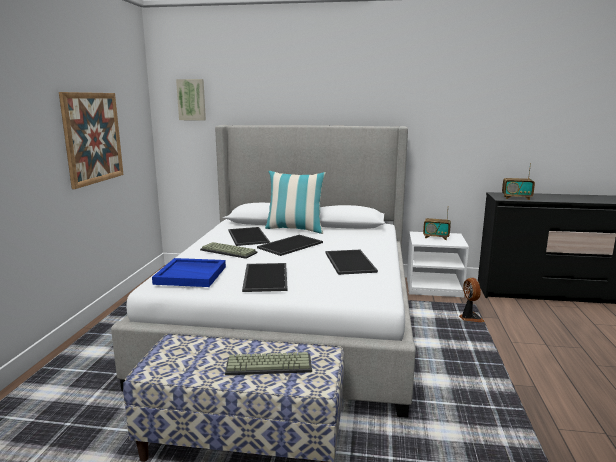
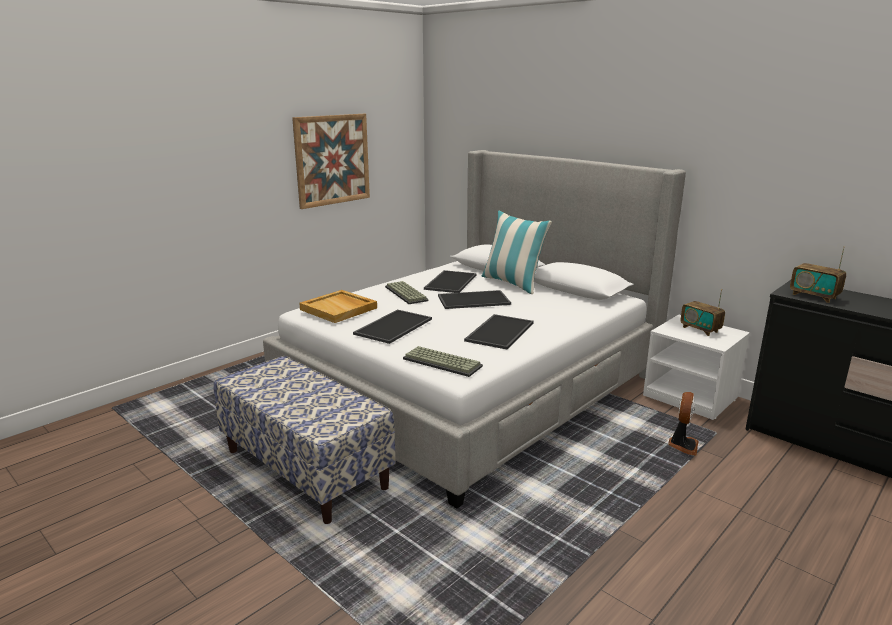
camera: 35 degrees right, 5 degrees up
(191, 99) = (458, 119): picture -> none
(191, 275) = (339, 309): blue tray -> beige tray
(270, 364) = (315, 403): keyboard -> keyboard (443, 362)

